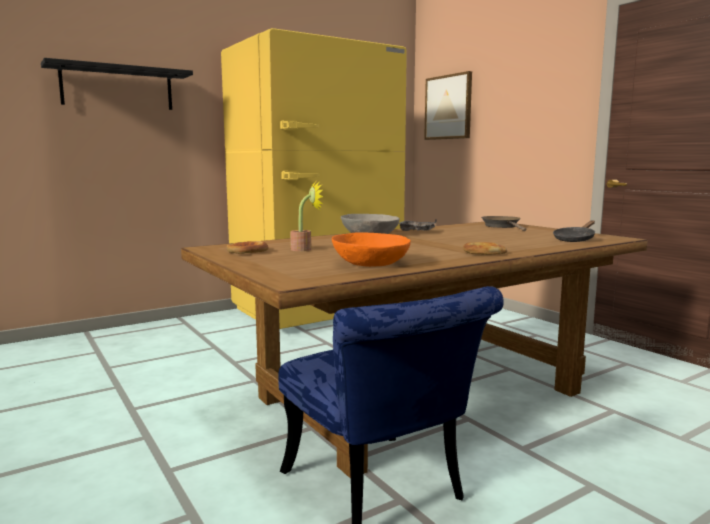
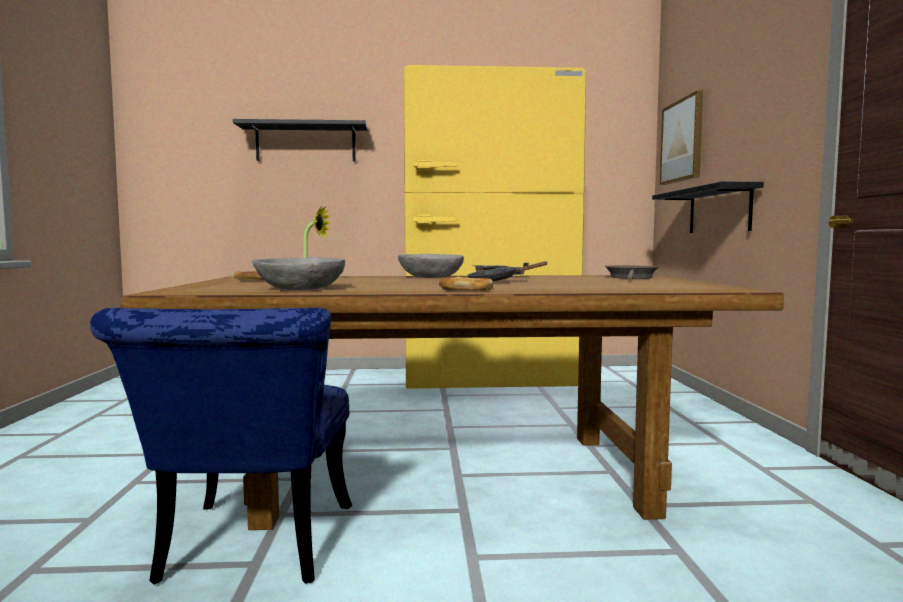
camera: 30 degrees right, 5 degrees down
(370, 264) = (300, 289): orange bowl -> grey bowl
(492, 165) = (719, 210): none -> black shelf
(575, 239) = (659, 288): black frying pan -> black frying pan (497, 281)

